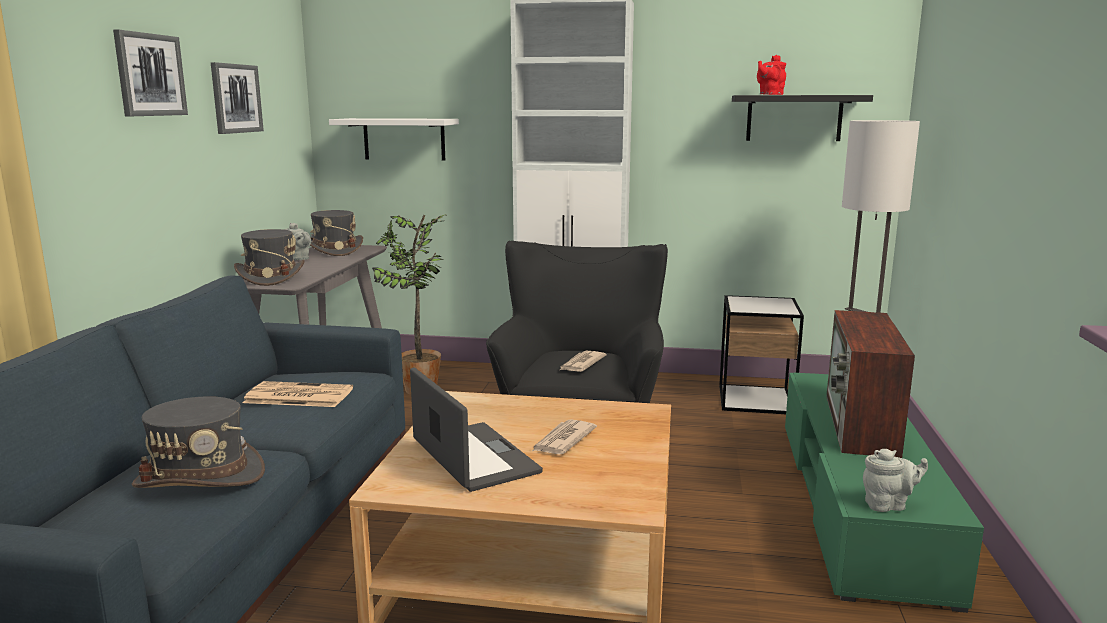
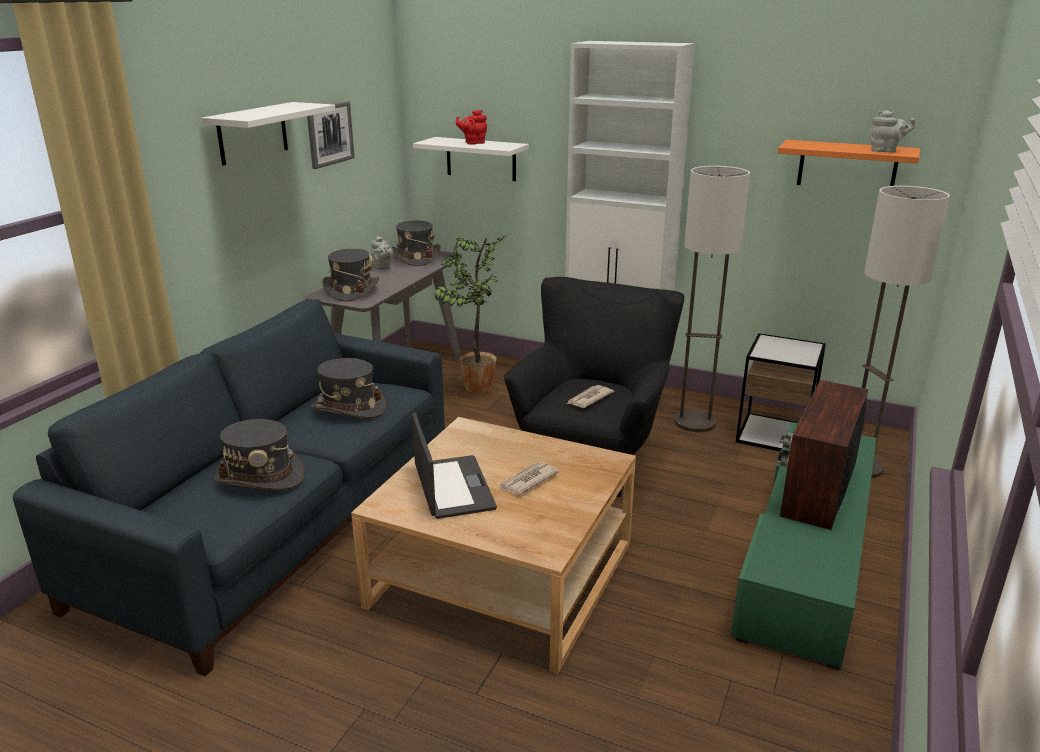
camera: 15 degrees right, 10 degrees up
(150, 75) = (252, 133): picture -> white shelf
(297, 396) = (348, 408): newspaper -> grey hat
(671, 397) = (695, 422): none -> floor lamp
(770, 94) = (817, 146): red teapot -> red teapot (473, 143)
(794, 118) = (847, 166): black shelf -> orange shelf
(888, 505) = (785, 573): grey teapot -> grey teapot (885, 151)

